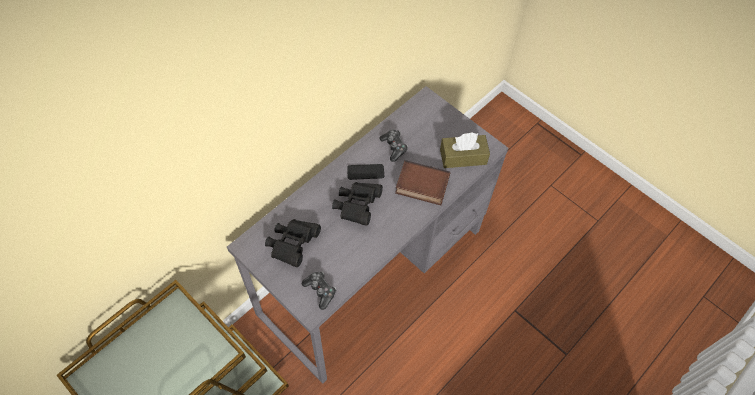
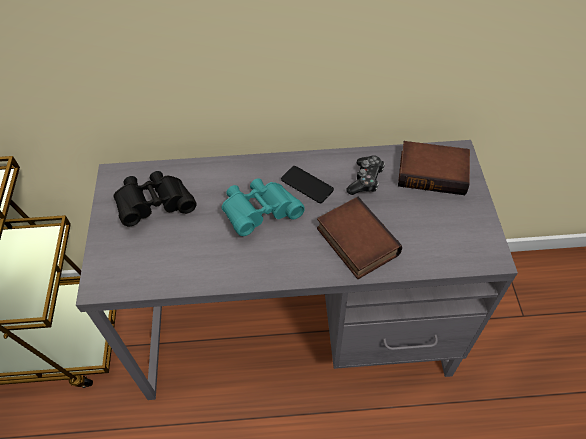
camera: 45 degrees right, 5 degrees down
(320, 291) = (129, 271): game controller -> none
(357, 206) = (260, 213): black binoculars -> turquoise binoculars
(424, 118) = (433, 171): none -> book
(463, 157) = (442, 243): brown tissue box -> none

